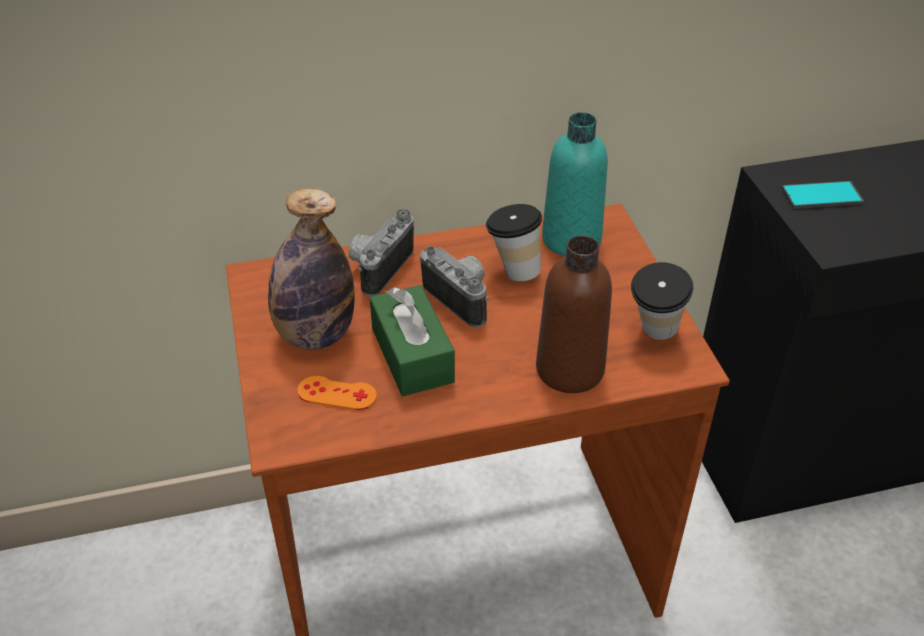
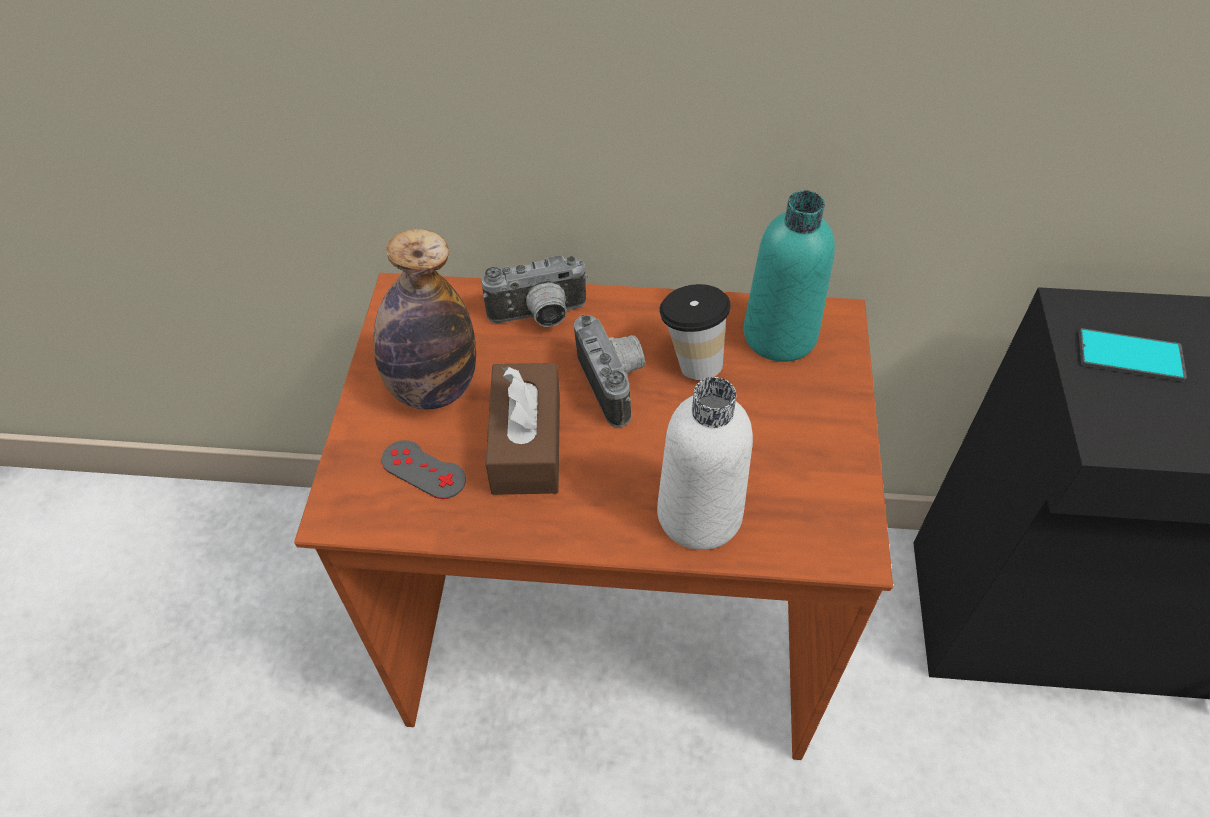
camera: 20 degrees right, 10 degrees up
(337, 393) = (423, 470): orange game controller -> grey game controller
(378, 267) = (539, 317): camera -> camera turned 150 degrees counterclockwise
(412, 355) = (526, 443): green tissue box -> brown tissue box
(570, 369) = (699, 514): brown bottle -> white bottle
(654, 335) = (823, 495): cup -> none

